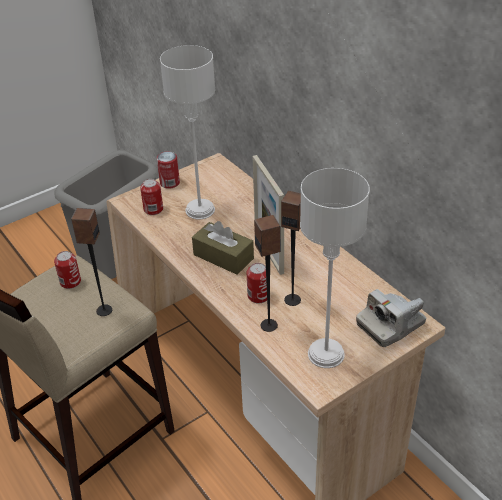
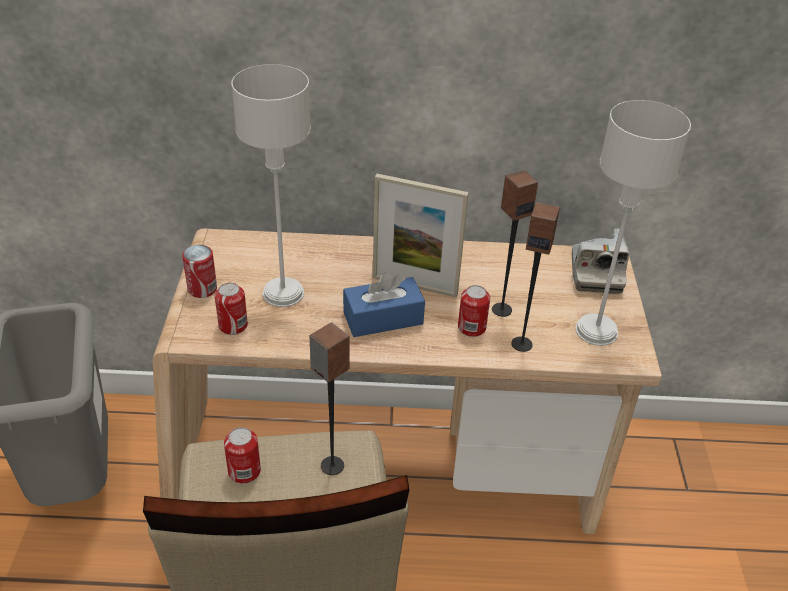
camera: 55 degrees left, 0 degrees up
(223, 256) = (383, 318): brown tissue box -> blue tissue box

